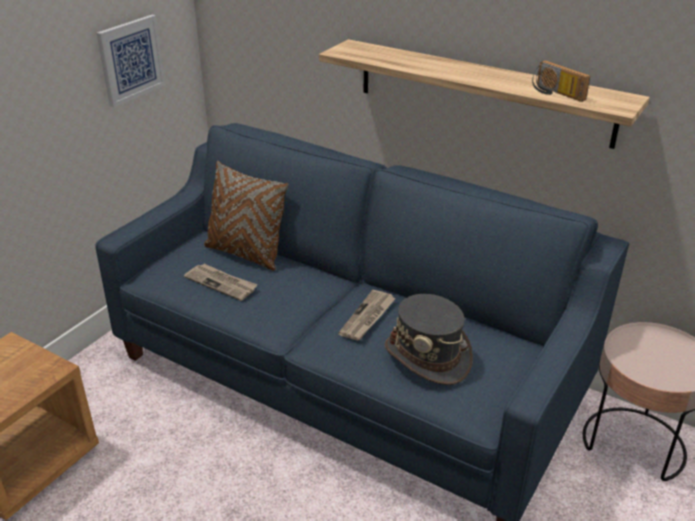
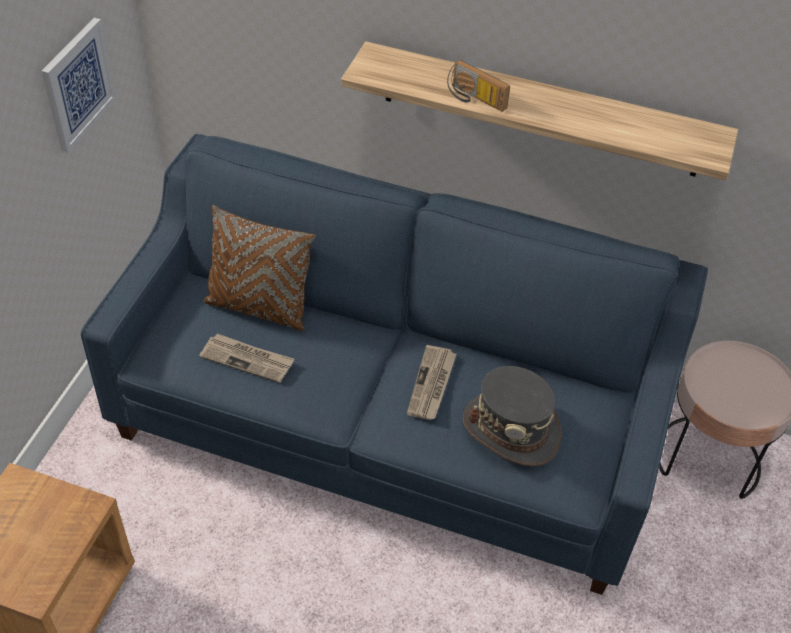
camera: 15 degrees left, 15 degrees up
(555, 93) = (638, 135): radio -> radio (474, 99)

